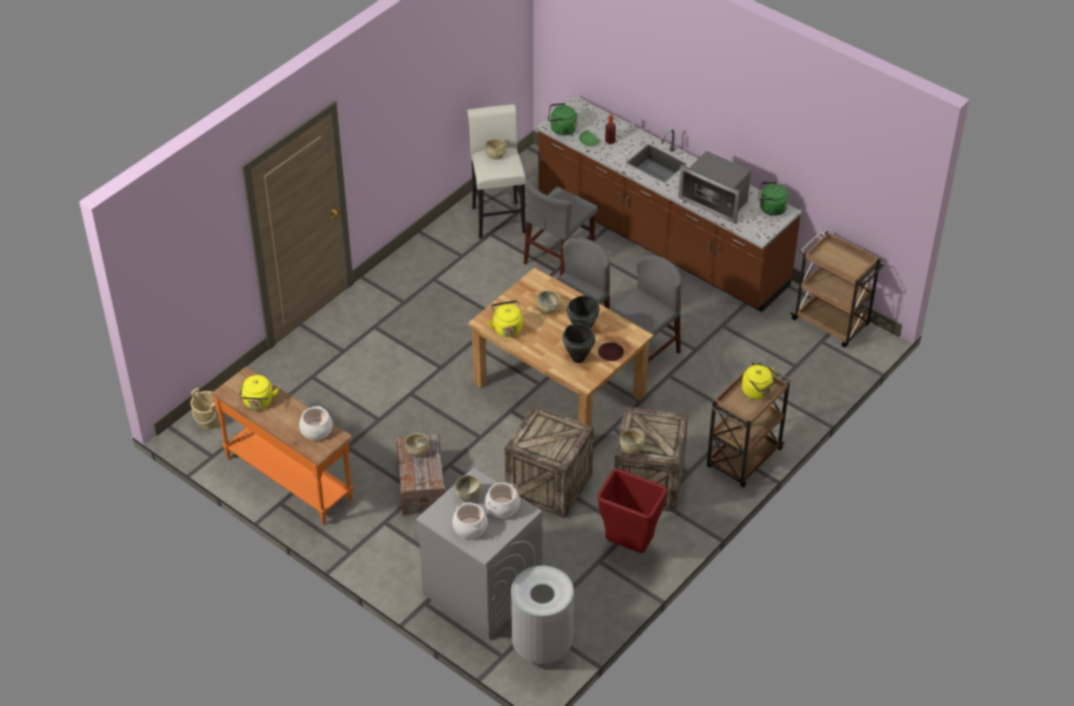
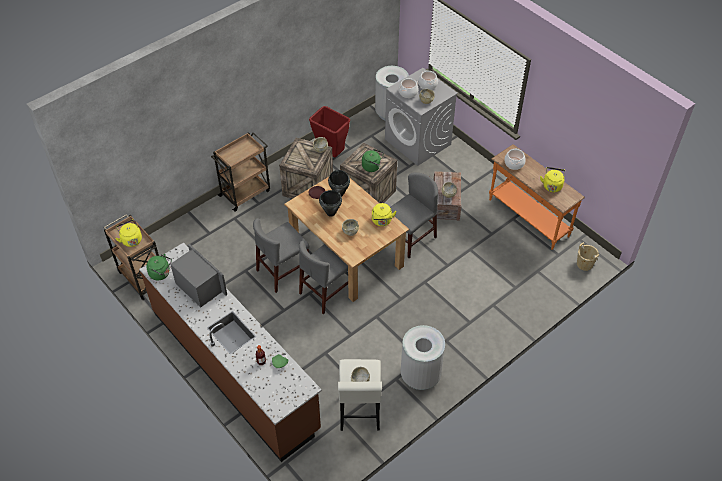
camera: 170 degrees left, 5 degrees up
(432, 262) = (420, 376): none -> grey trash can
(559, 258) = (319, 365): grey chair -> grey chair (410, 238)
(561, 129) = (299, 382): green kettle -> green kettle (372, 167)
(758, 392) = (234, 153): yellow kettle -> yellow kettle (131, 239)

